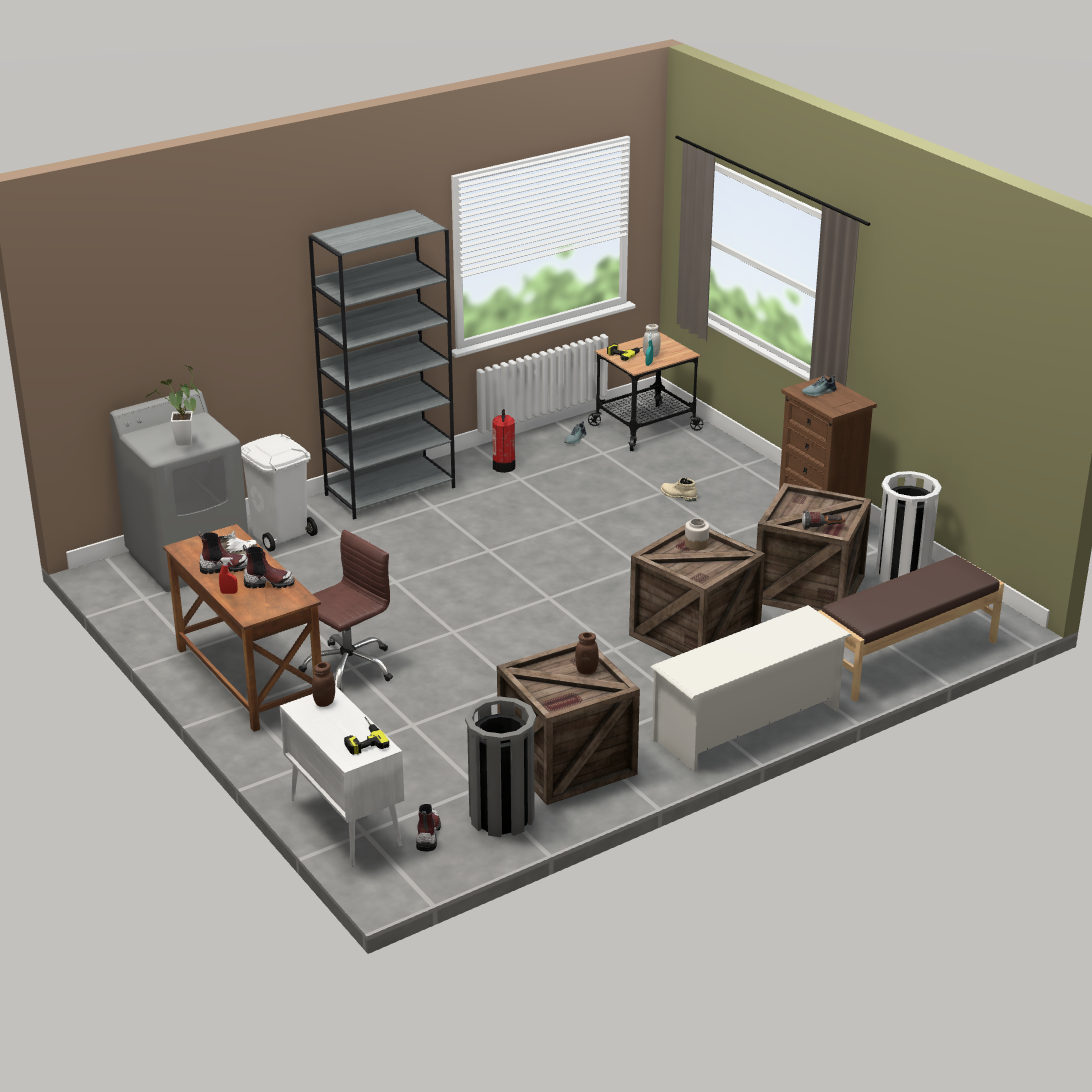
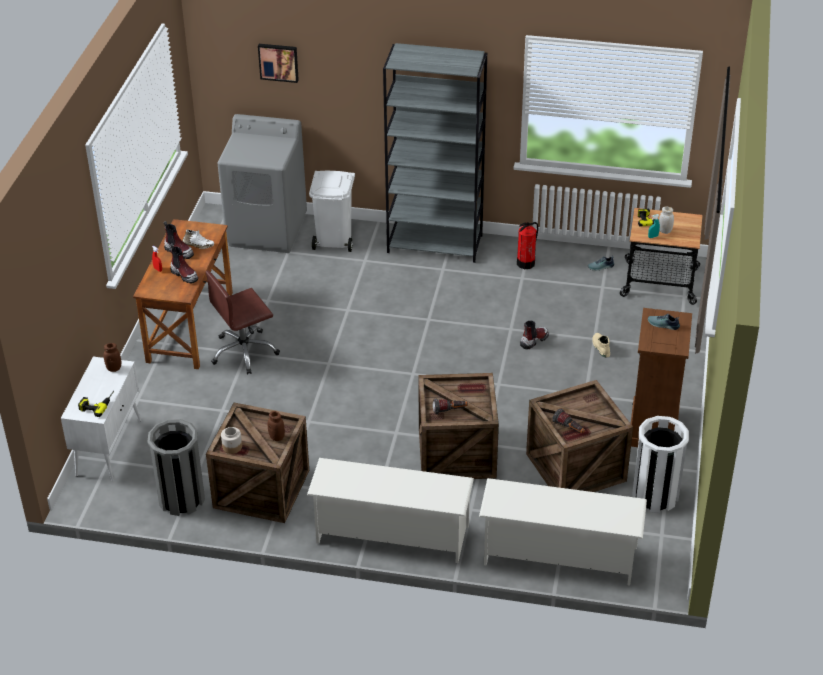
camera: 45 degrees right, 10 degrees up
(163, 312) = (278, 62): none -> picture
(183, 444) = (251, 156): potted plant -> none
(348, 667) = (244, 352): brown office chair -> brown office chair turned 150 degrees clockwise
(427, 834) = (133, 483): boot -> boot (534, 340)
(696, 544) = (473, 391): jar -> jar (232, 447)
(704, 568) = (450, 411): none -> flashlight
(906, 657) = (559, 556): brown bench -> white shoe rack

